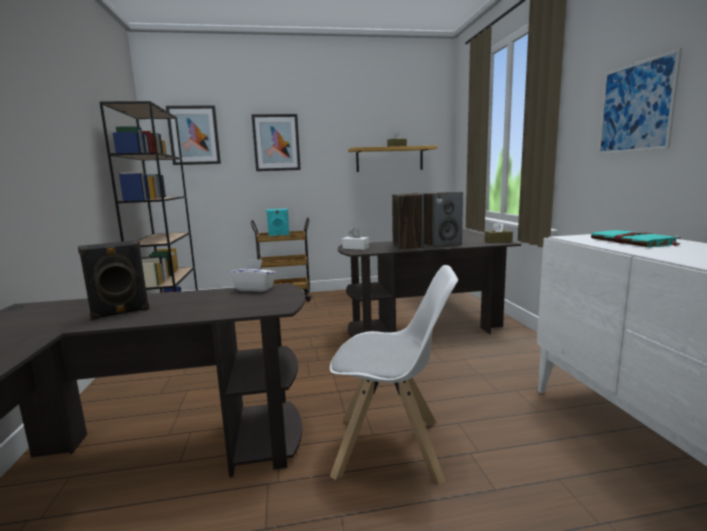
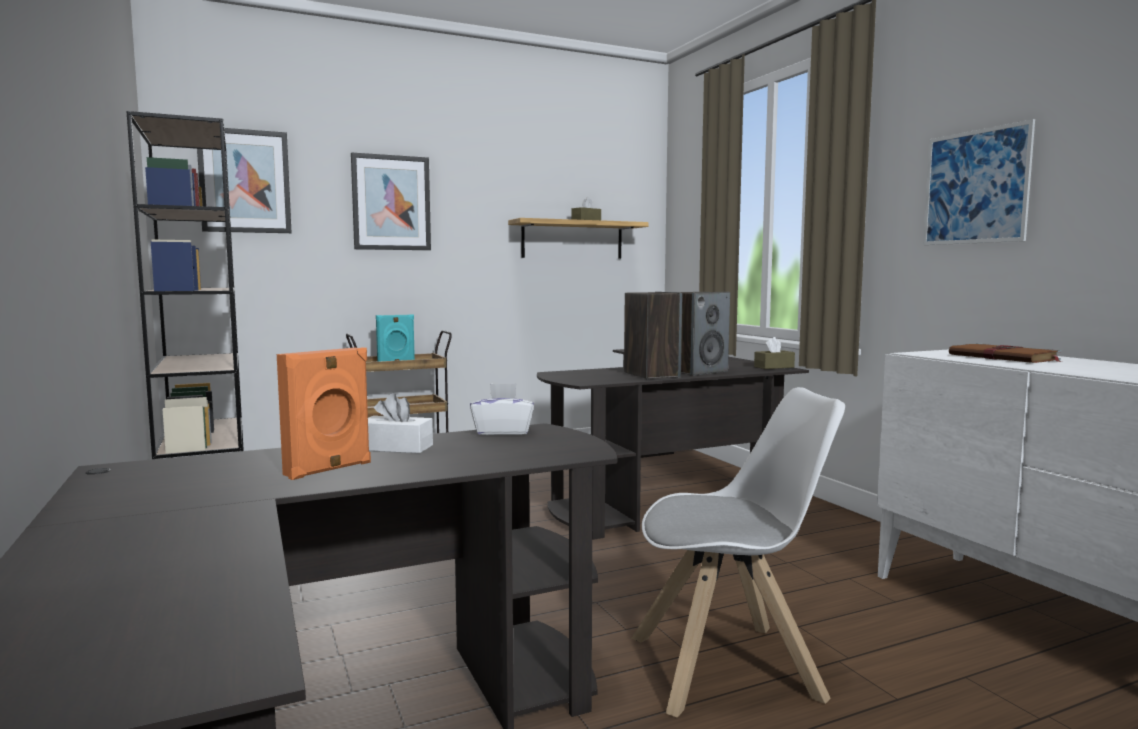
camera: 15 degrees left, 5 degrees down
(121, 313) = (329, 469): black speaker -> orange speaker
(355, 248) = (570, 377): white tissue box -> white tissue box (396, 448)
(634, 242) = (1005, 357): turquoise book -> brown book

